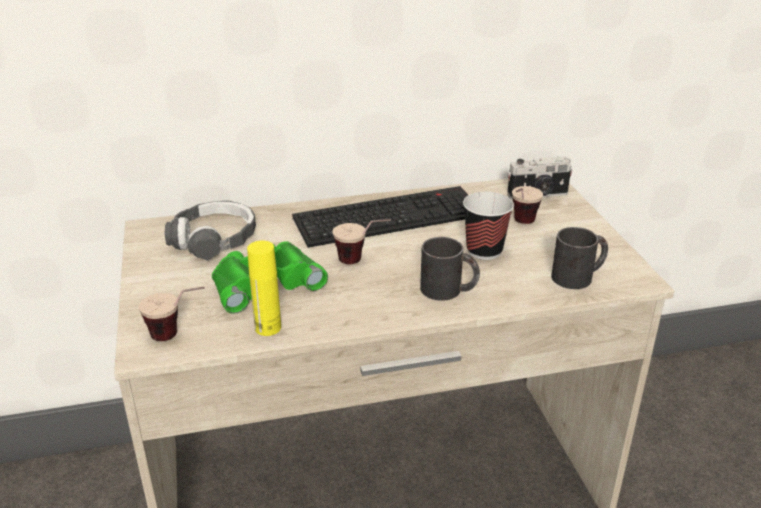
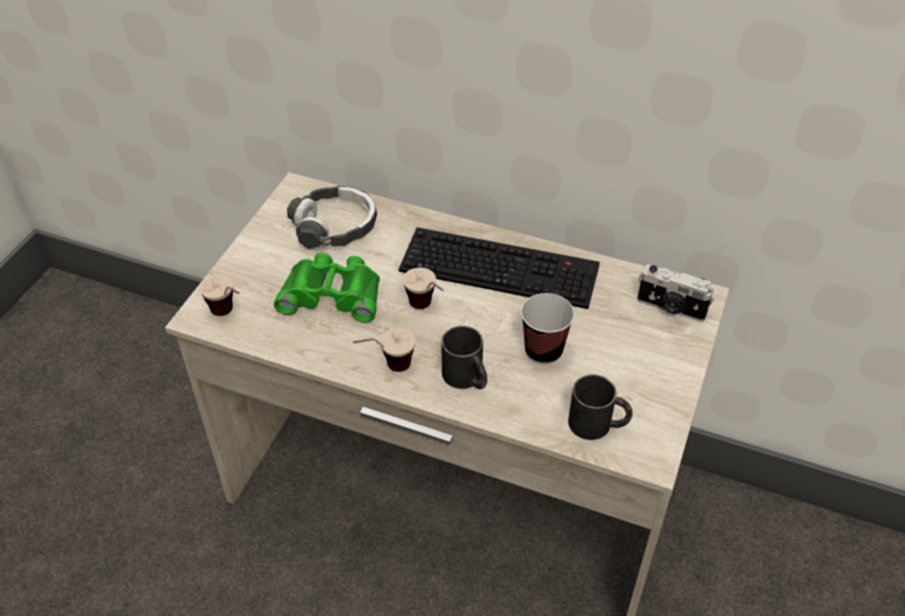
camera: 35 degrees right, 15 degrees up
(268, 328) = (295, 341): yellow bottle -> none
(520, 225) = (611, 337): cup -> cup (386, 368)

